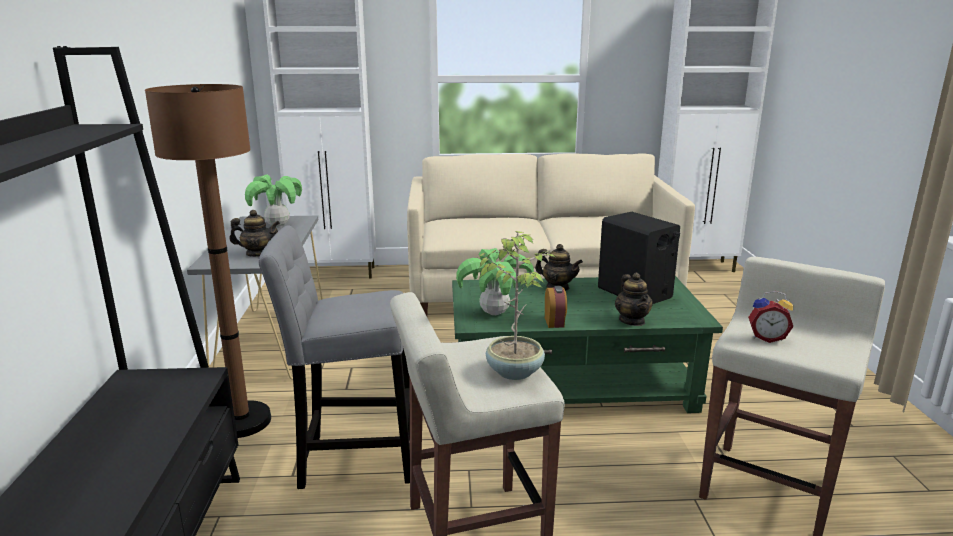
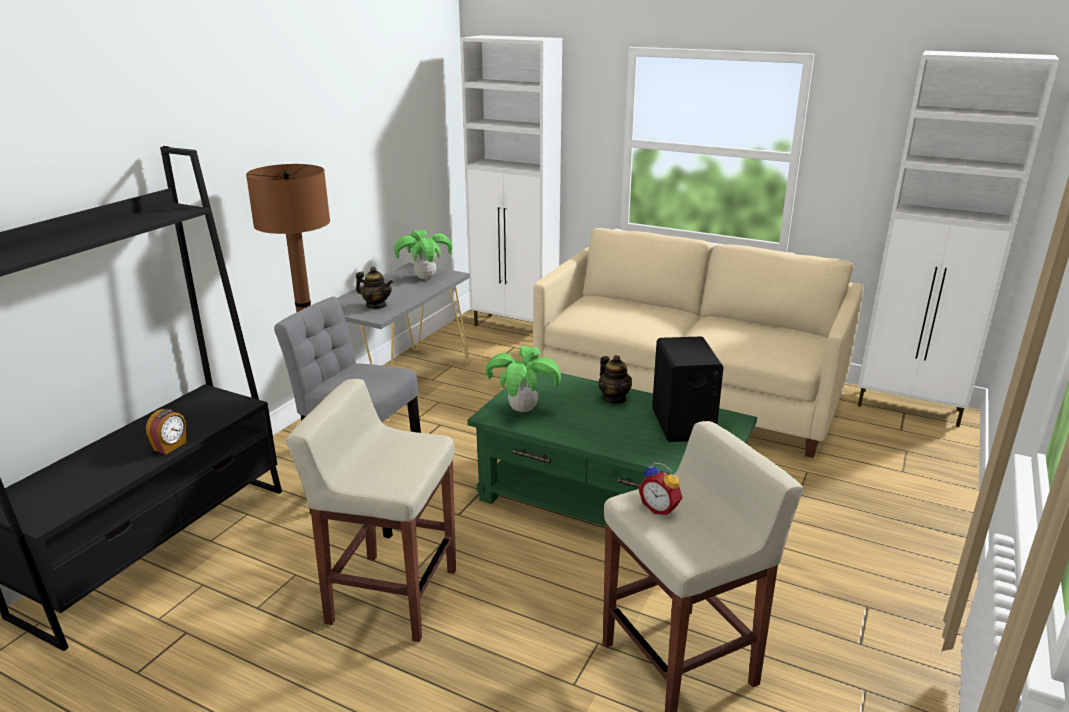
camera: 30 degrees right, 5 degrees up
(515, 371) = (404, 468): potted plant -> none
(555, 322) = (562, 434): alarm clock -> alarm clock (170, 446)
(632, 321) = (636, 453): teapot -> none

